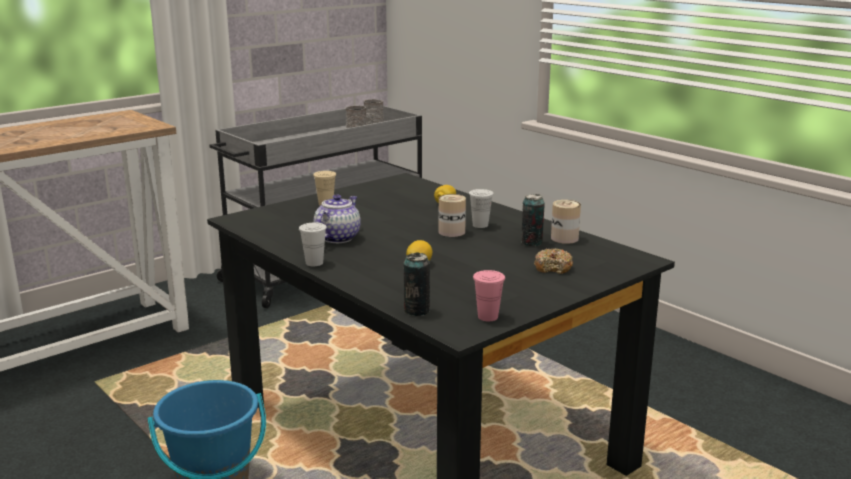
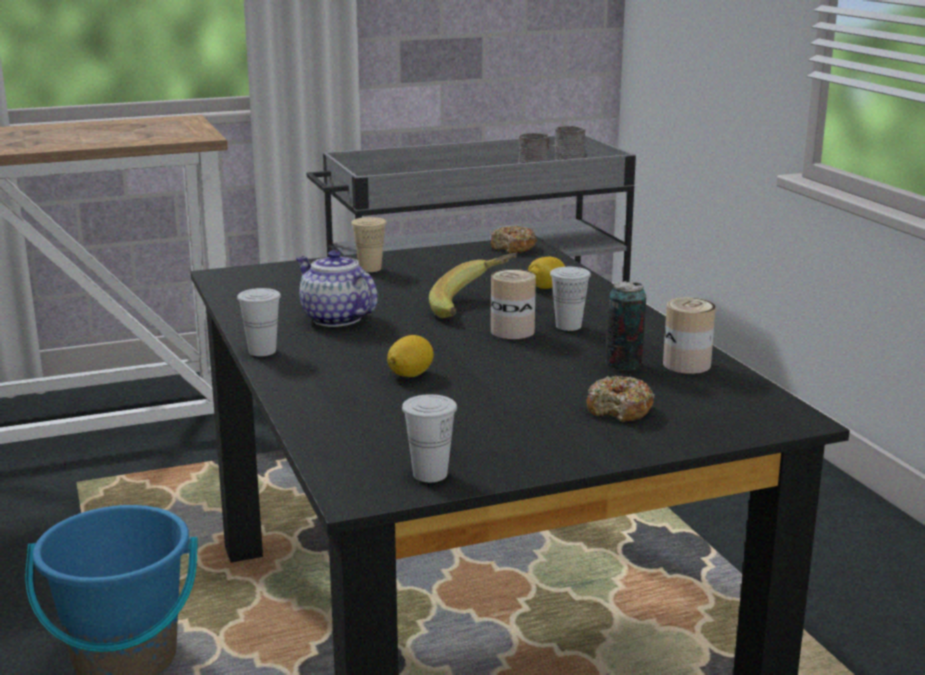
camera: 20 degrees right, 0 degrees up
(337, 237) = (335, 318): teapot -> teapot turned 90 degrees counterclockwise
(400, 181) = (513, 247): none -> donut
(415, 221) = (474, 307): none -> banana
(416, 310) = (331, 446): can -> none
(488, 317) = (430, 474): pink cup -> white cup

